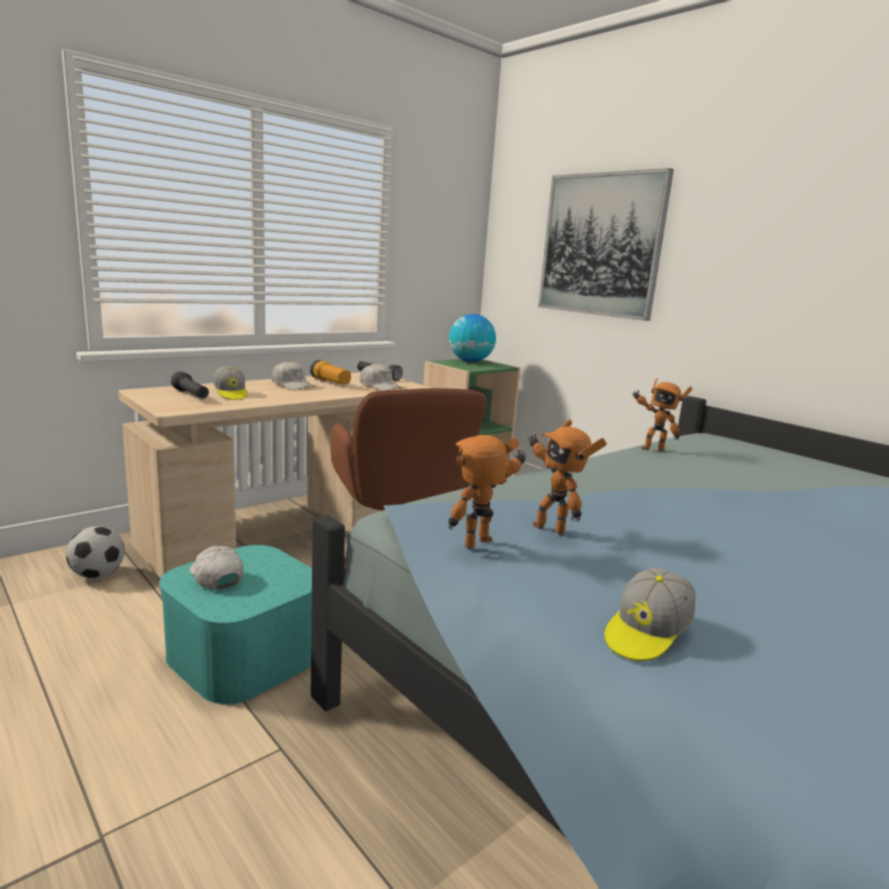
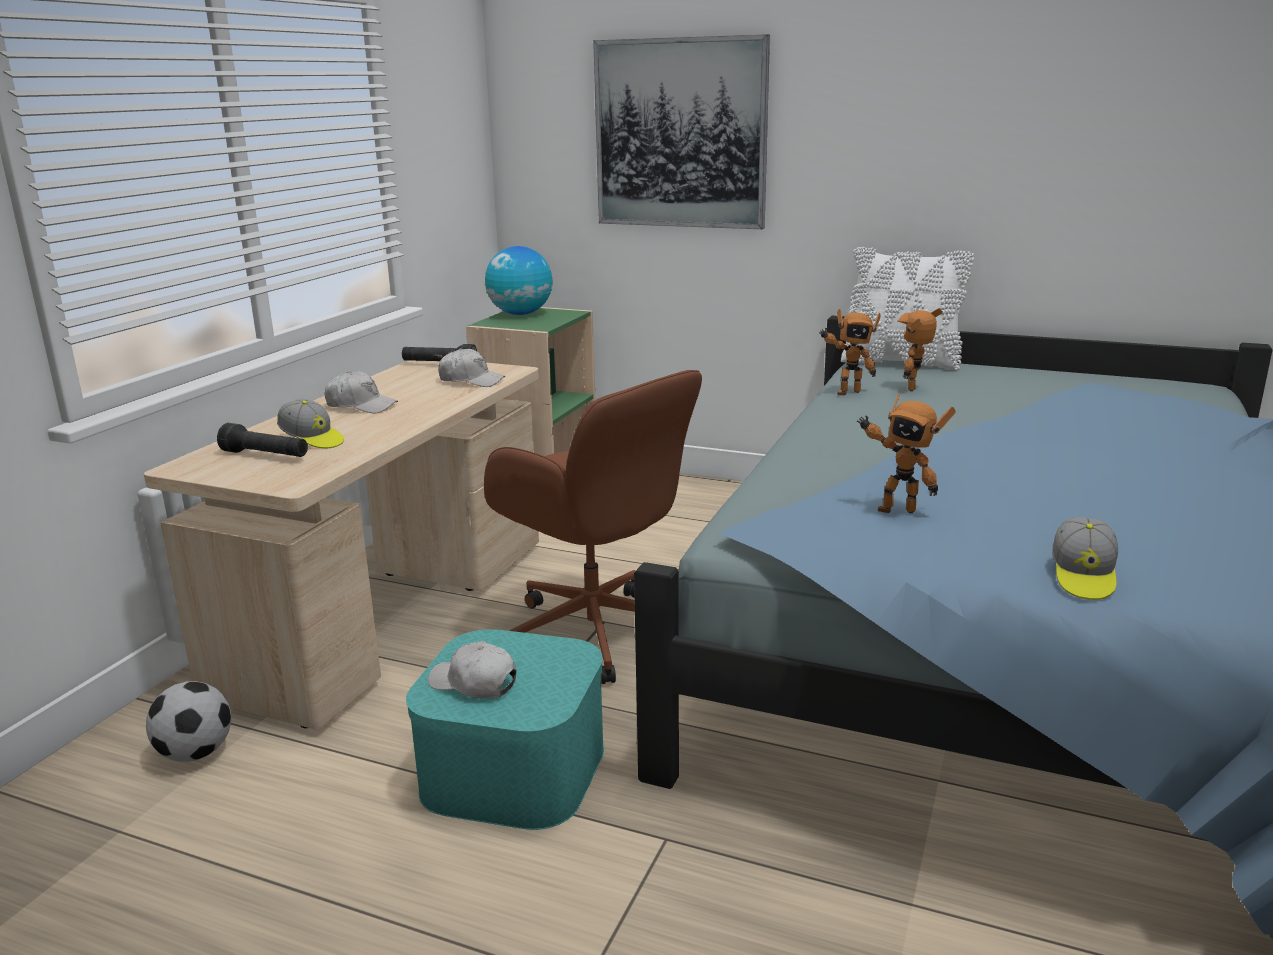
camera: 25 degrees left, 5 degrees up
(330, 382) = (400, 389): flashlight -> none
(482, 546) = (869, 545): toy robot -> toy robot (915, 388)
(731, 441) = (901, 362): none -> white pillow

